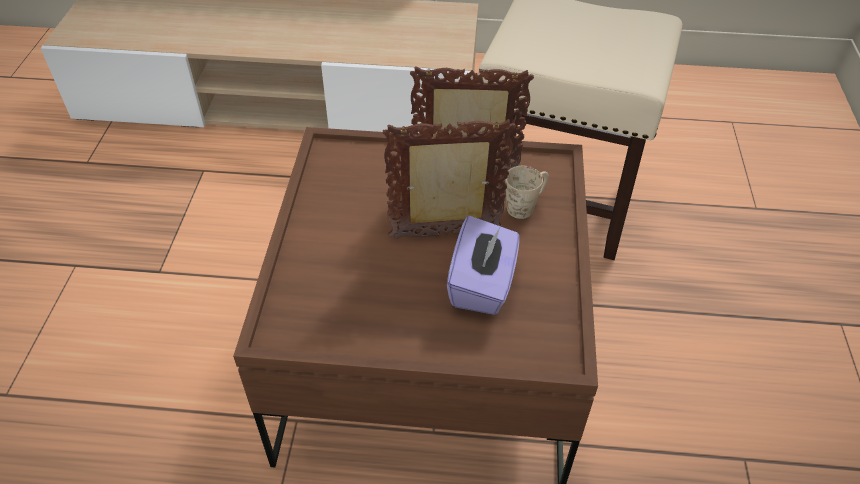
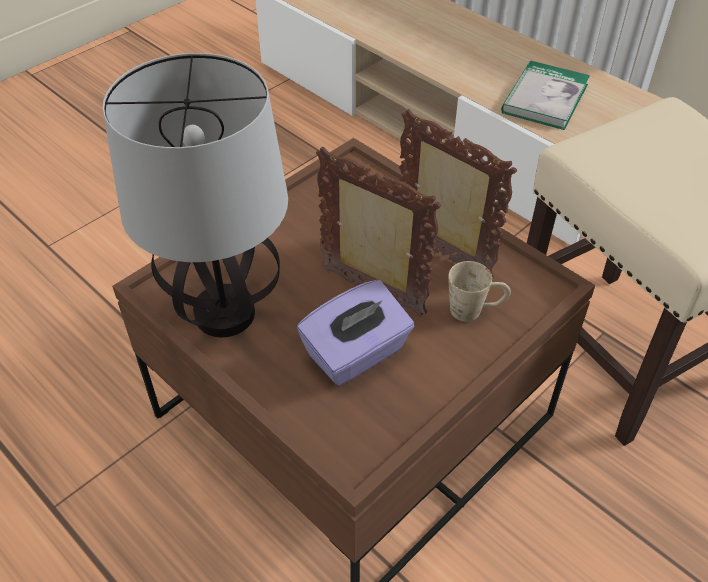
camera: 40 degrees right, 0 degrees up
(354, 320) = (224, 315): none -> table lamp
(386, 37) = (545, 98): none -> book

